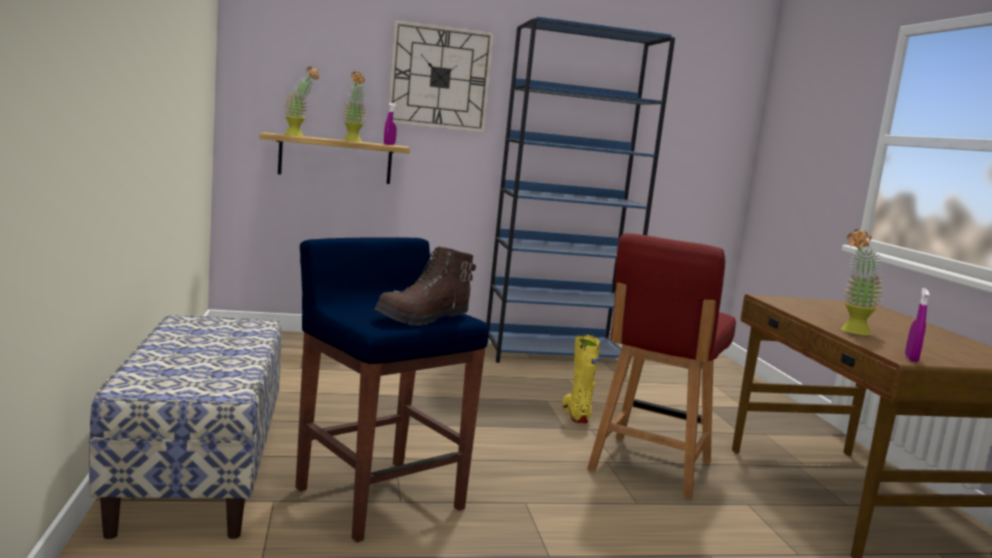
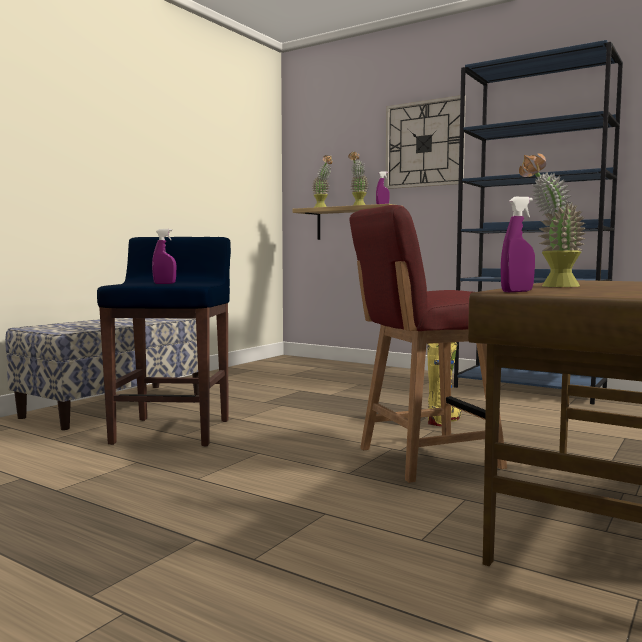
camera: 45 degrees right, 5 degrees down
(424, 319) = (164, 283): brown boot -> purple spray bottle

